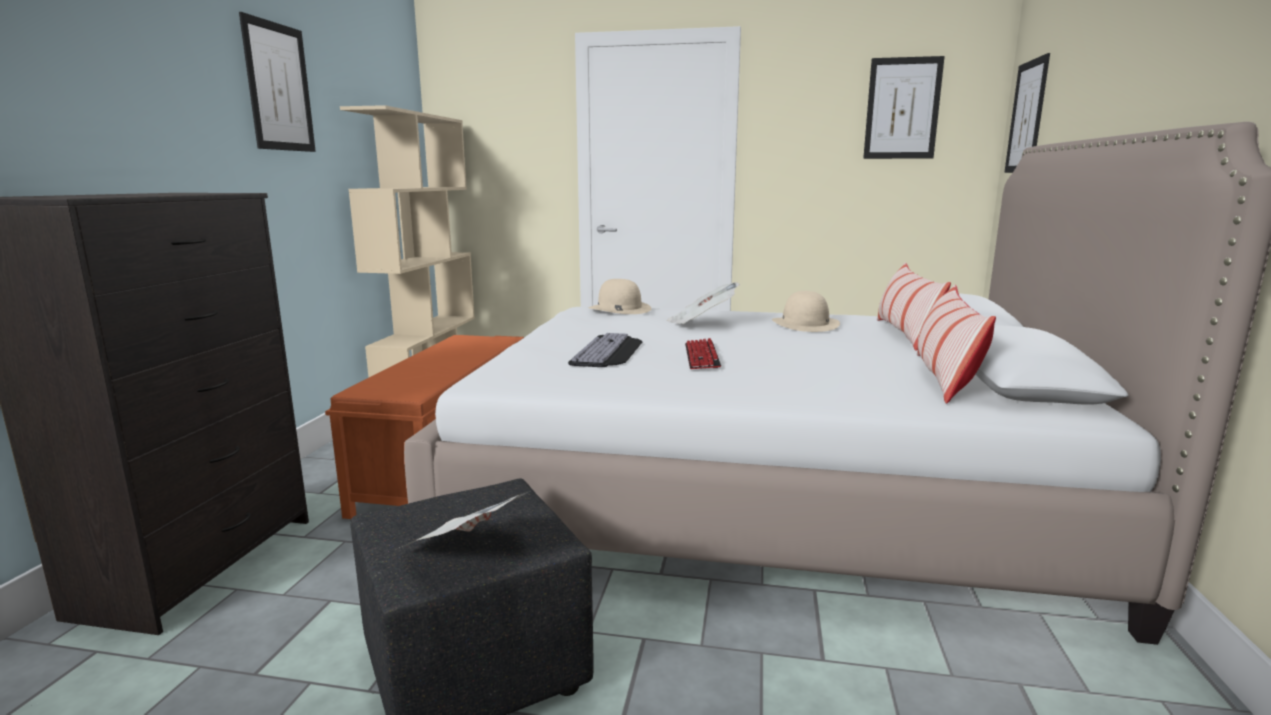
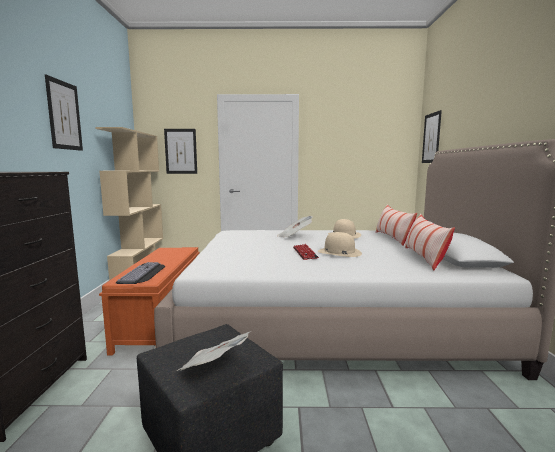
camera: 10 degrees left, 5 degrees down
(609, 352) = (256, 253): keyboard -> keyboard (144, 273)
(619, 309) = (249, 231): beige hat -> beige hat (339, 252)
(902, 108) = (374, 133): picture -> picture (181, 151)

